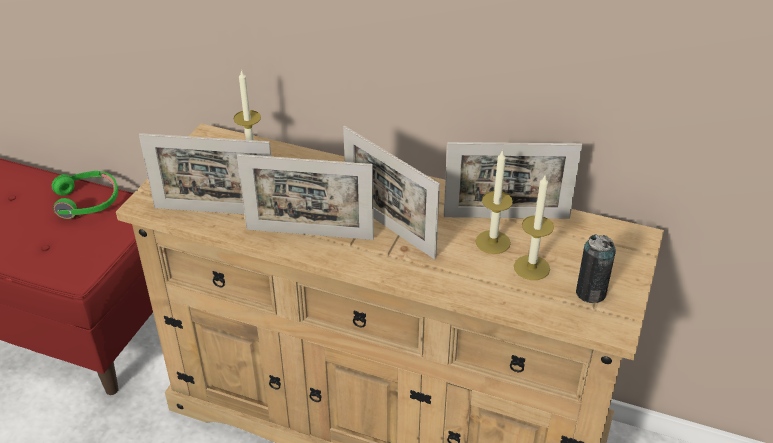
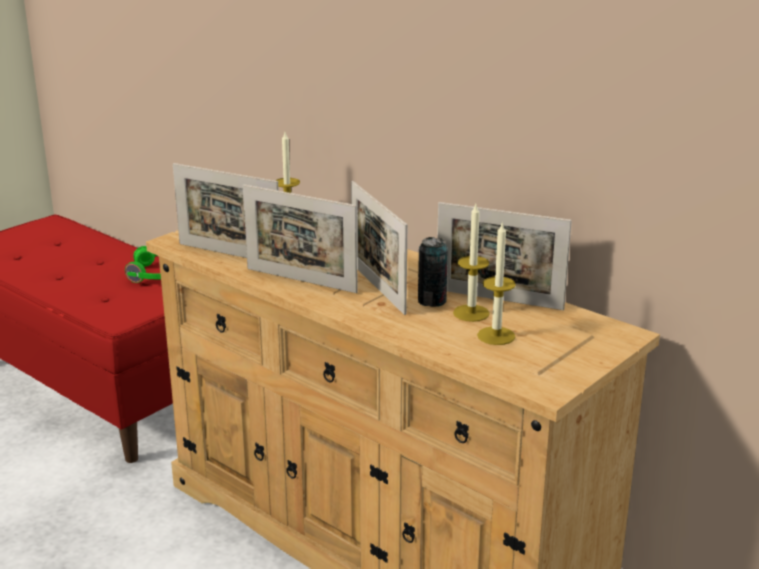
camera: 20 degrees right, 15 degrees down
(590, 293) = (543, 362): can -> can (432, 301)

